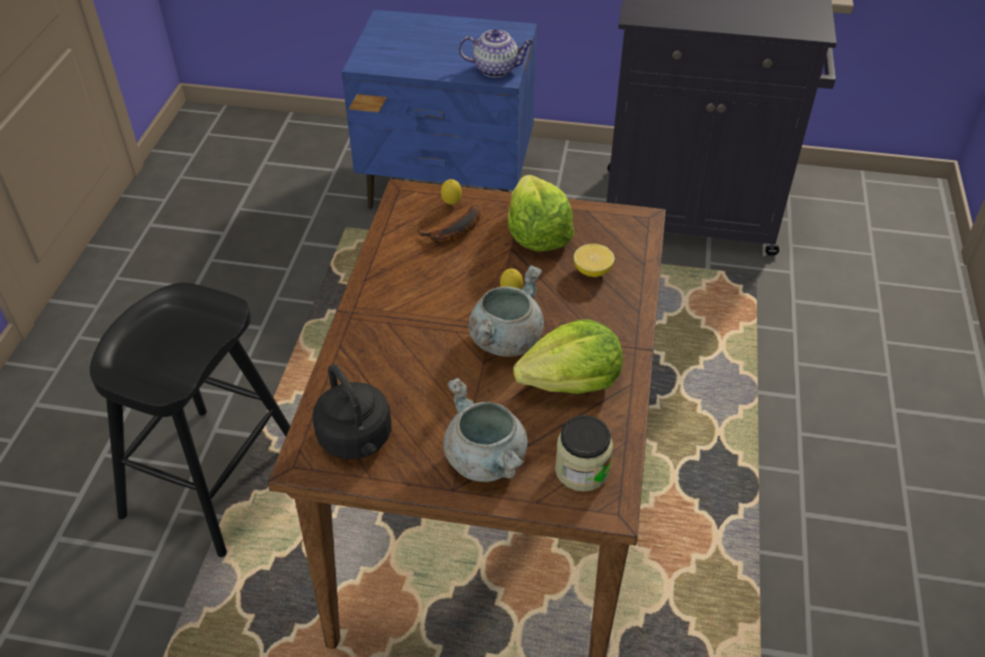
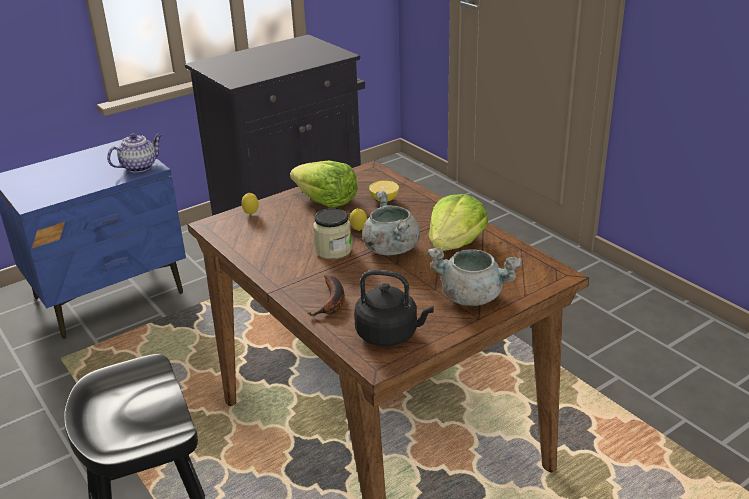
camera: 45 degrees left, 15 degrees down
(454, 233) = (277, 225): banana -> banana (332, 302)
(582, 470) = (522, 271): jar -> jar (333, 250)

